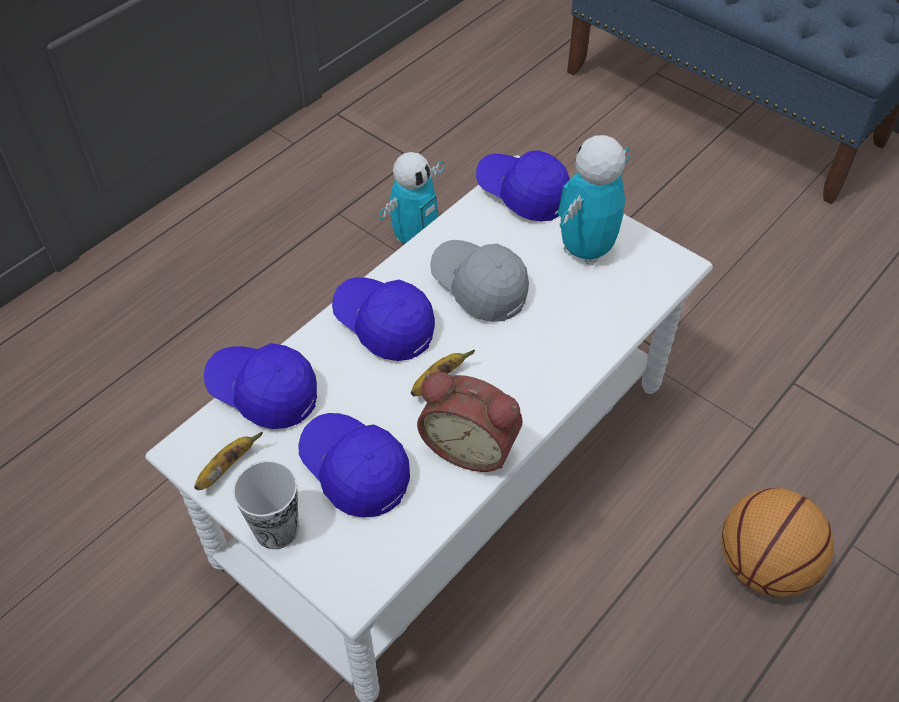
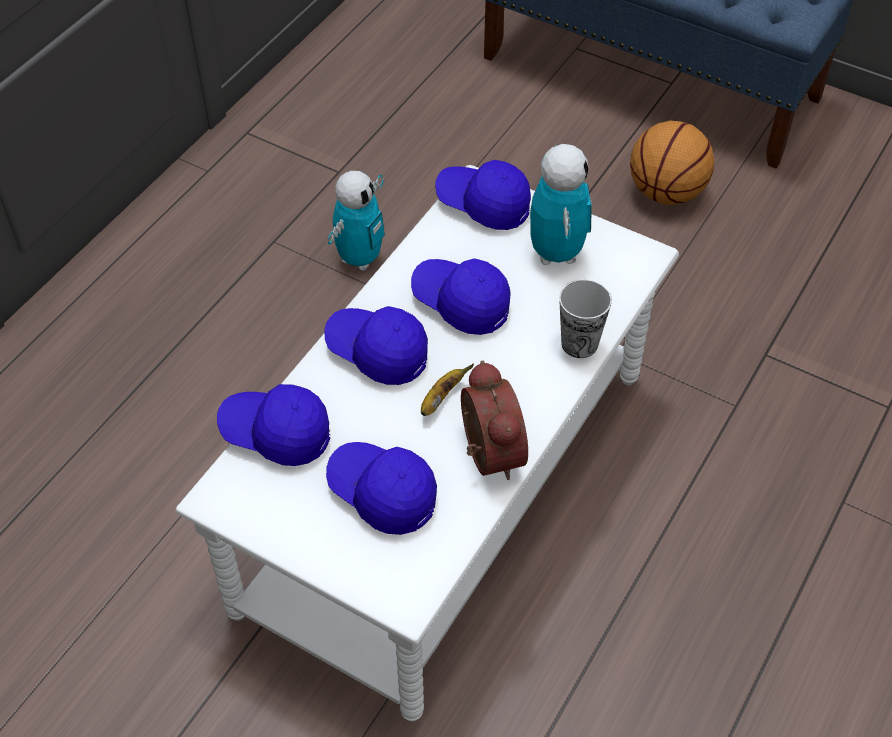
camera: 10 degrees left, 0 degrees up
(227, 468) = (259, 509): banana -> none
(276, 529) = (322, 558): cup -> cup (579, 343)
(471, 445) = (486, 454): alarm clock -> alarm clock turned 120 degrees counterclockwise
(479, 288) = (461, 303): grey cap -> blue cap
(585, 250) = (556, 253): toy robot -> toy robot turned 150 degrees clockwise
(764, 566) = (765, 535): basketball -> basketball (666, 193)

